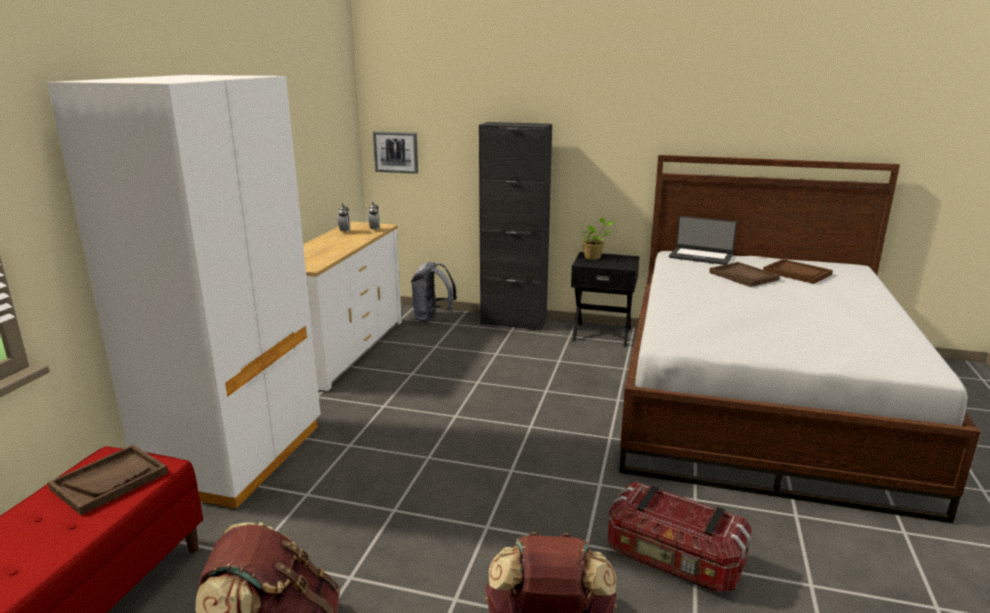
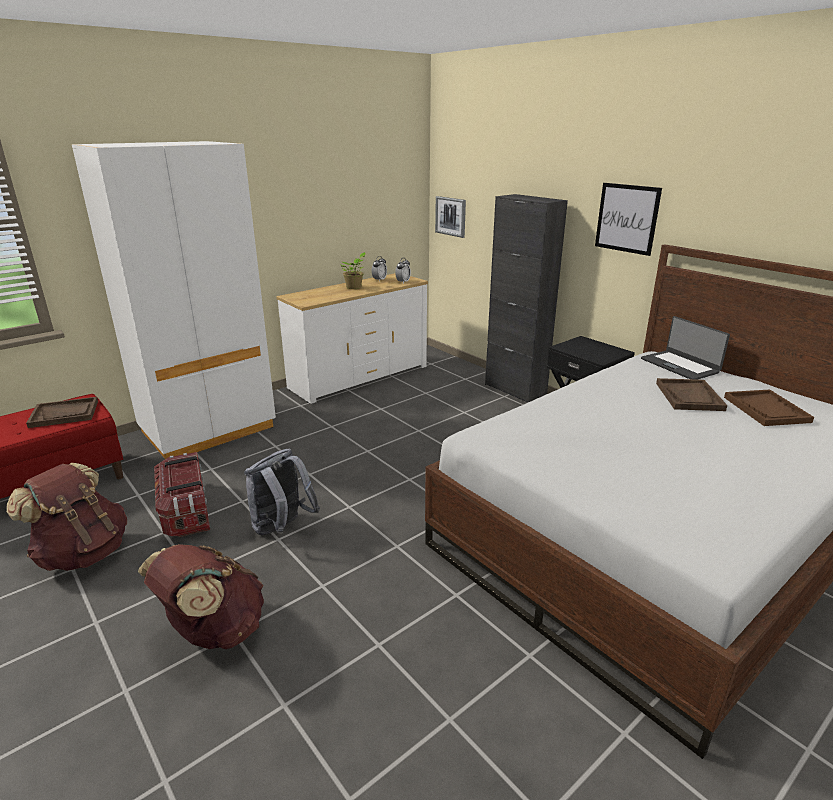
camera: 35 degrees right, 5 degrees up
(432, 318) = (454, 369): grey backpack -> grey backpack (282, 528)
(594, 257) = (584, 343): potted plant -> potted plant (354, 287)
(616, 135) = (627, 218): none -> picture
(673, 560) = (366, 632): storage box -> storage box (186, 511)

